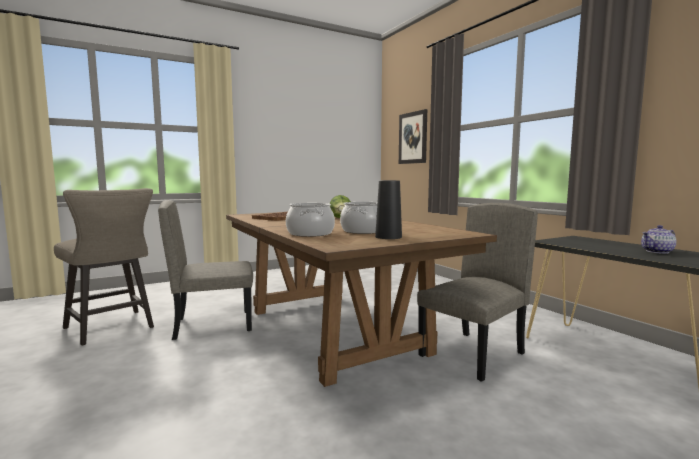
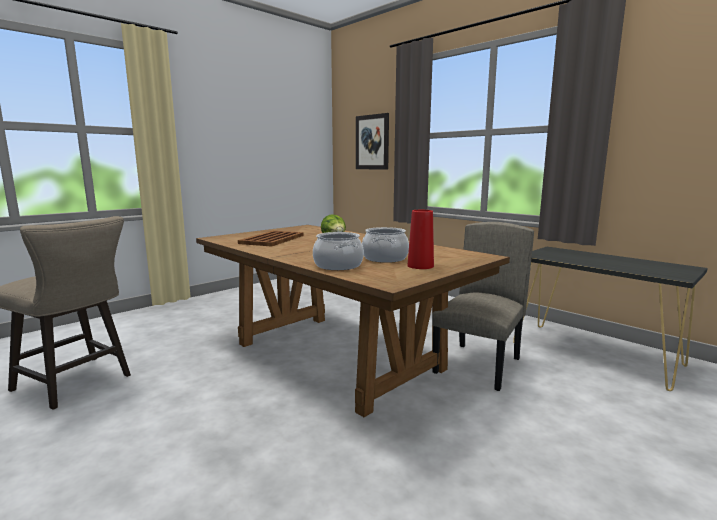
camera: 15 degrees left, 5 degrees up
(213, 324) = (201, 364): beige chair -> none
(388, 237) = (420, 266): black vase -> red vase
(658, 251) = (626, 262): teapot -> none

